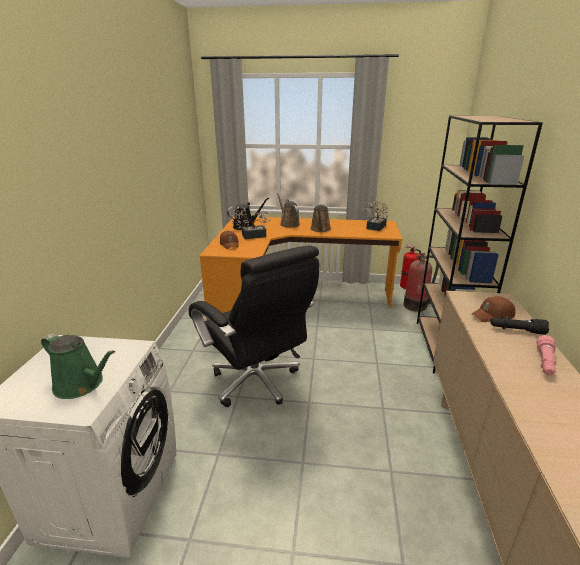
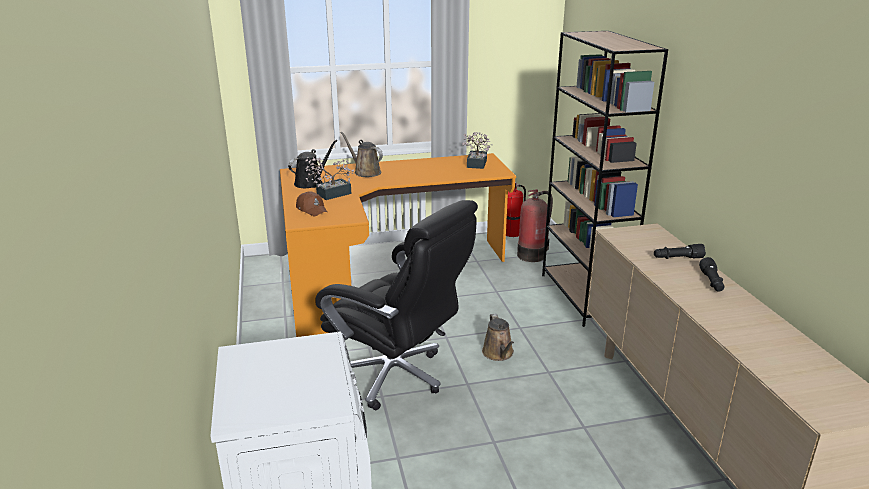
camera: 20 degrees left, 0 degrees up
(82, 384) = (307, 385): green watering can -> none
(320, 229) = (411, 175): brown watering can -> brown watering can (499, 354)
(493, 315) = (651, 248): brown cap -> none
(545, 362) = (711, 282): pink flashlight -> black flashlight

